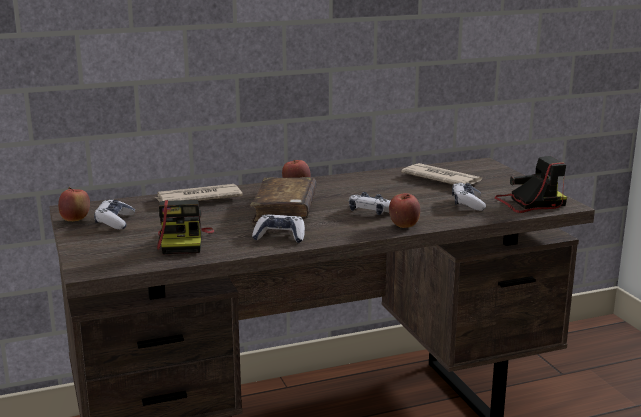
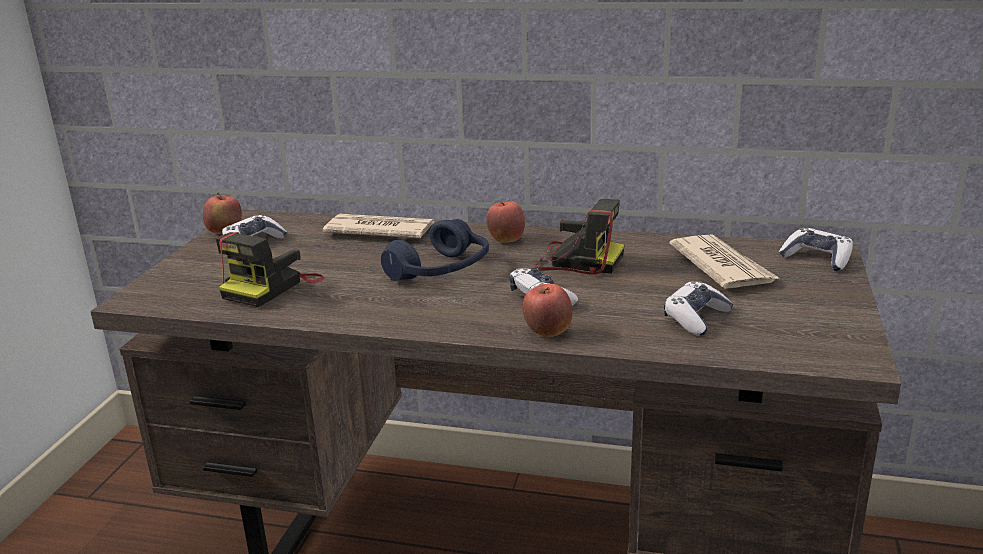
camera: 35 degrees right, 5 degrees up
(280, 236) = (376, 308): game controller -> game controller (817, 259)
(285, 211) = (441, 271): brown book -> blue headphones
(529, 203) = (797, 342): camera -> camera (576, 260)

